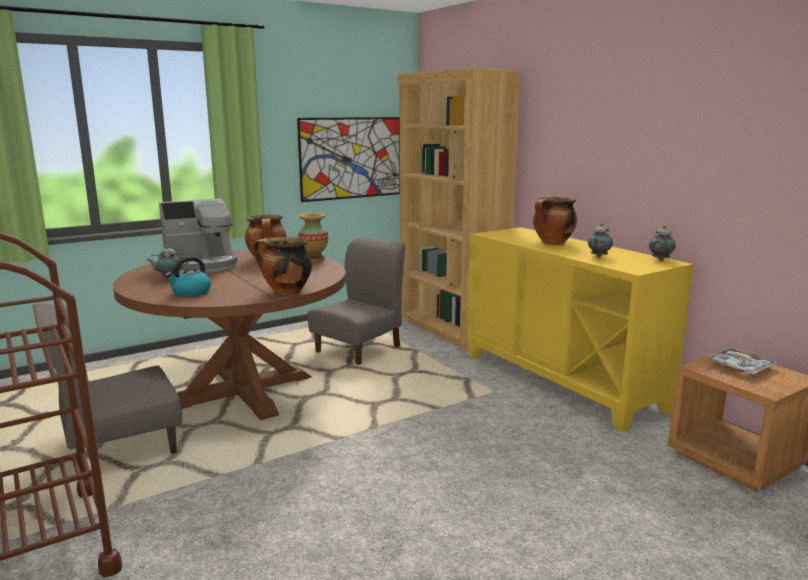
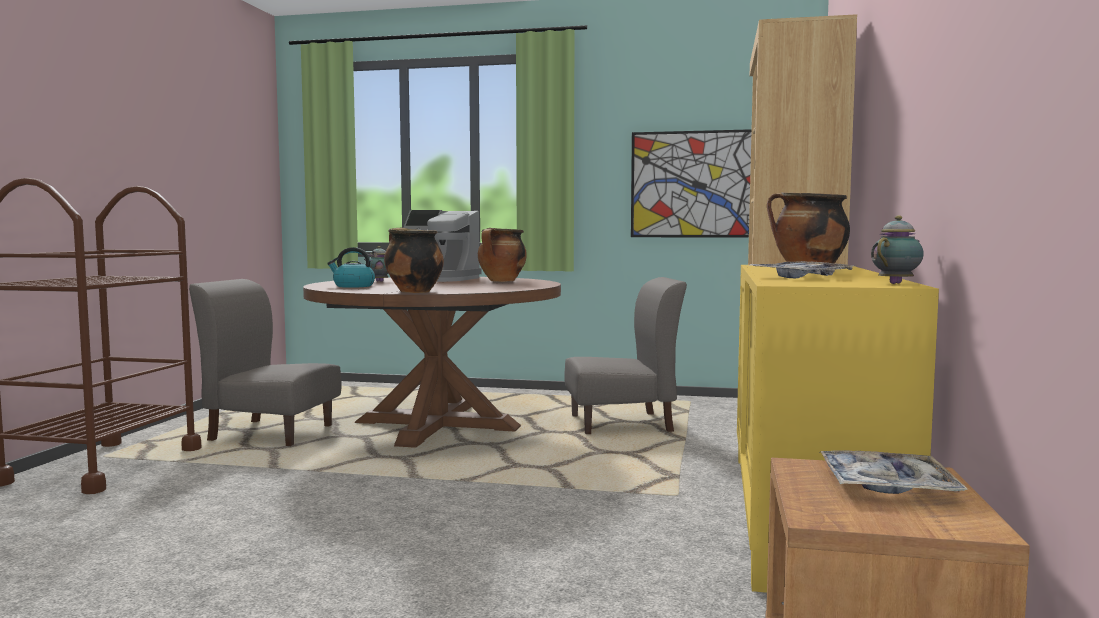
camera: 45 degrees right, 10 degrees down
(314, 259) = (541, 284): vase -> none
(598, 257) = (801, 277): teapot -> tray

